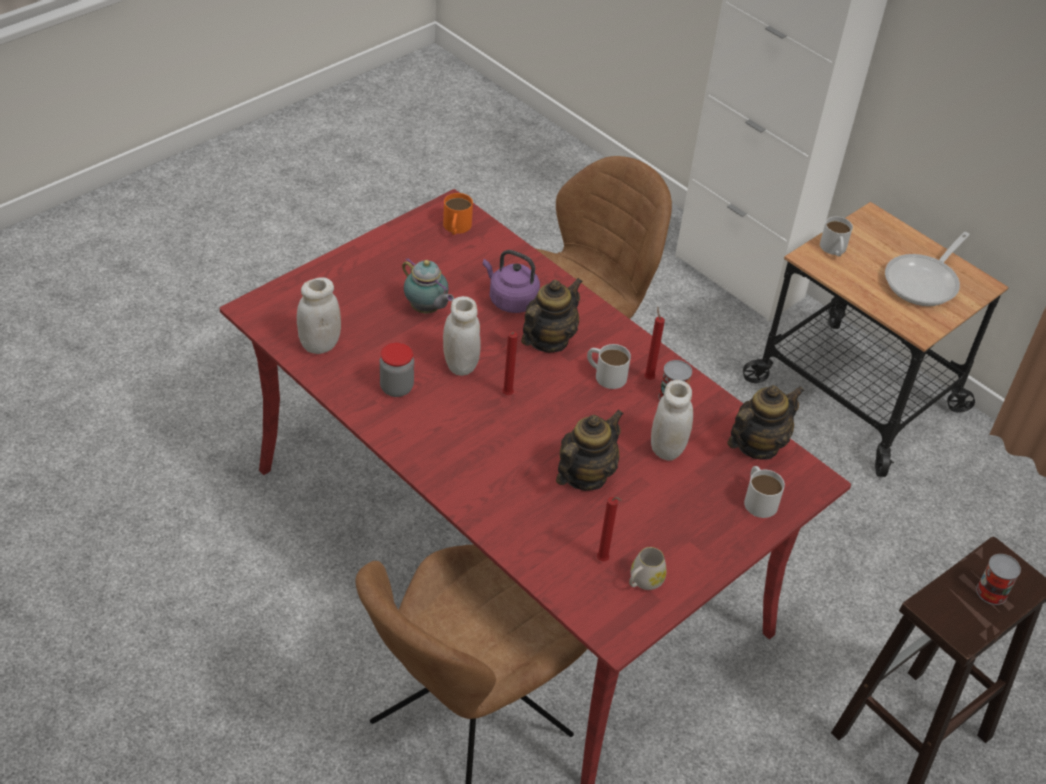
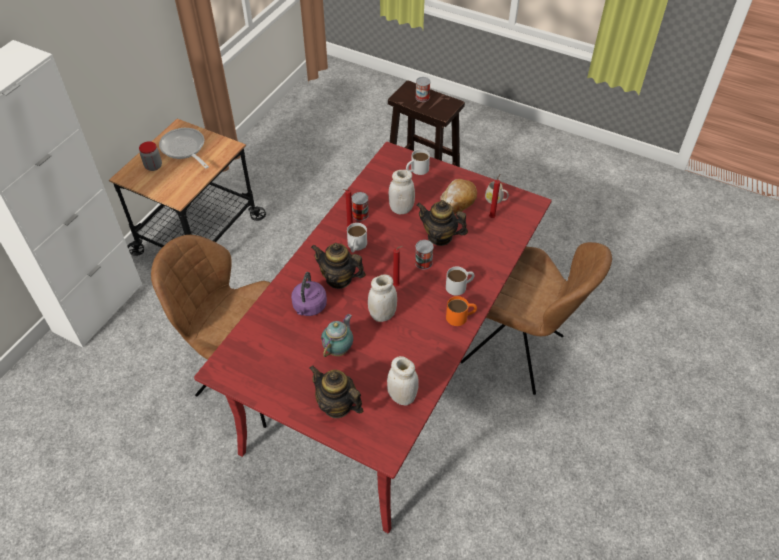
camera: 105 degrees left, 5 degrees up
(396, 388) = (419, 340): jar -> jar (153, 166)
(456, 228) = (243, 360): orange mug -> orange mug (461, 316)
(538, 438) = (423, 262): none -> can
(659, 527) = (457, 201): none -> bread
(757, 445) = (379, 176): teapot -> teapot (337, 405)
(834, 249) = (166, 189): white mug -> white mug (459, 286)
(924, 282) = (184, 149): frying pan -> frying pan turned 150 degrees counterclockwise

